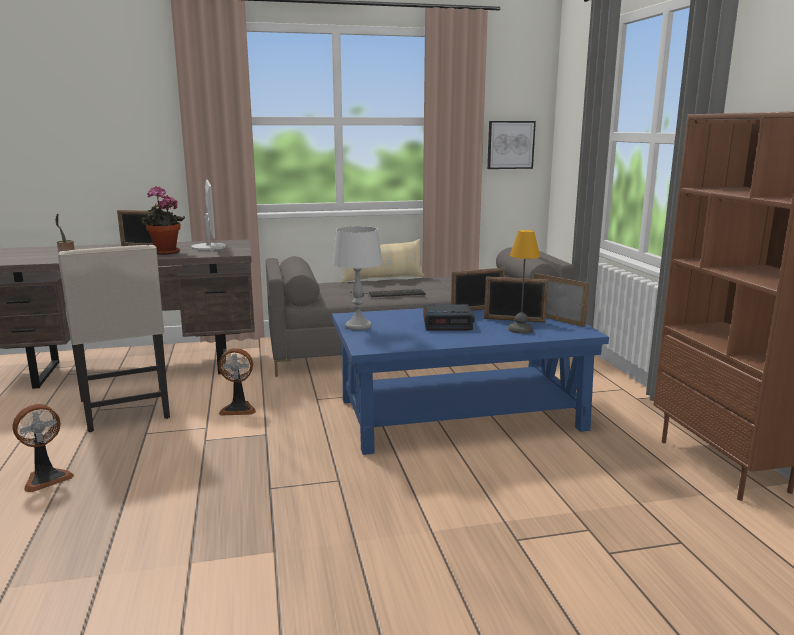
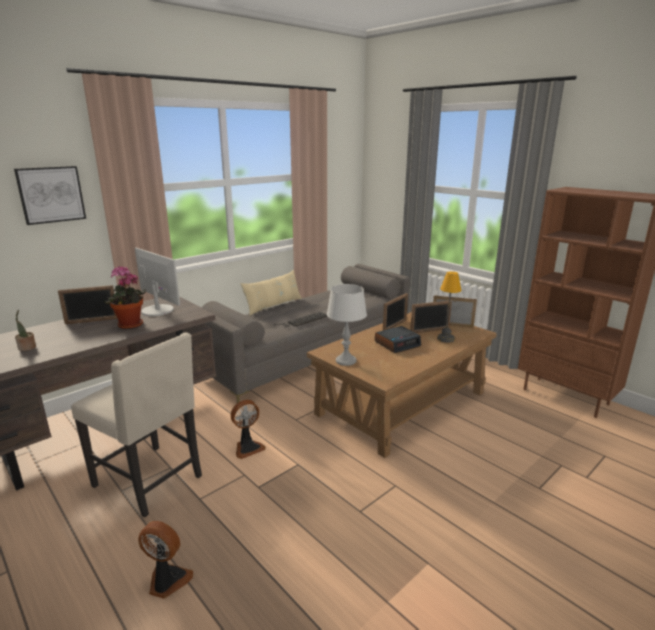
camera: 30 degrees left, 5 degrees up
(46, 478) = (167, 581): fan -> fan turned 90 degrees counterclockwise
(460, 413) = (402, 402): blue coffee table -> brown coffee table
(510, 145) = (339, 191): picture -> picture (51, 194)

